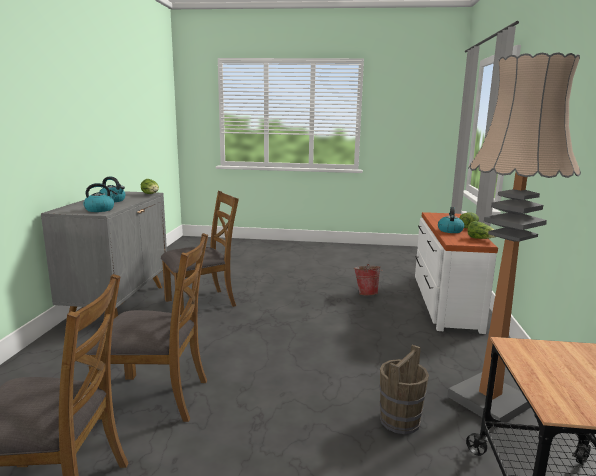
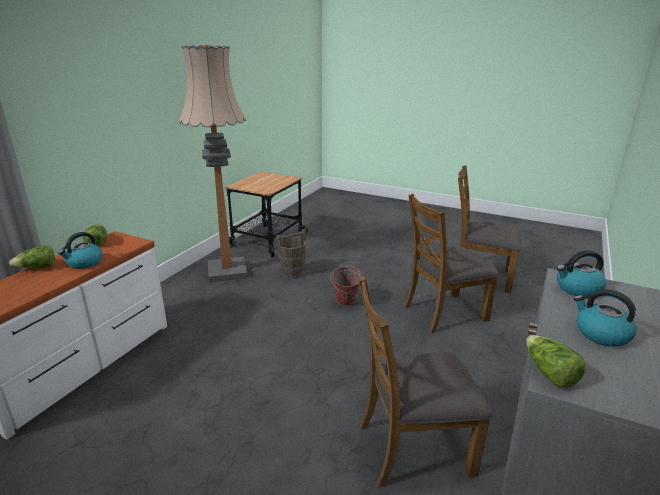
camera: 160 degrees left, 10 degrees up
(157, 397) = (444, 312): brown chair -> brown chair turned 45 degrees counterclockwise
(366, 293) = (148, 411): bucket -> bucket (345, 303)

